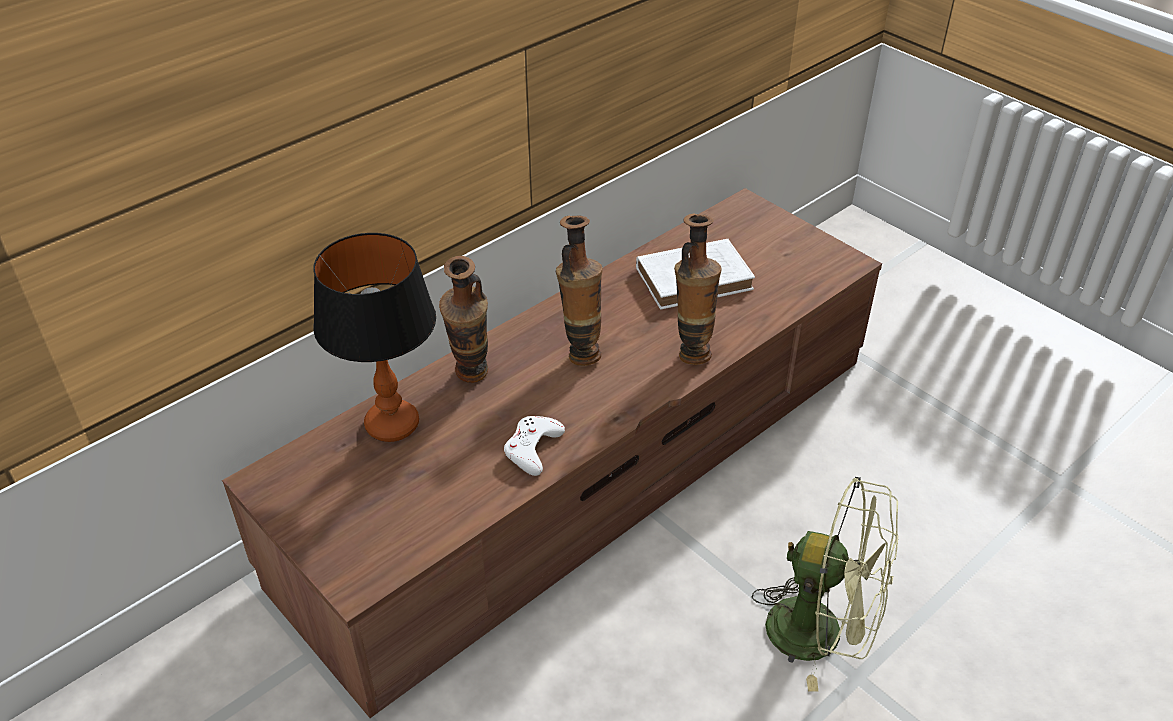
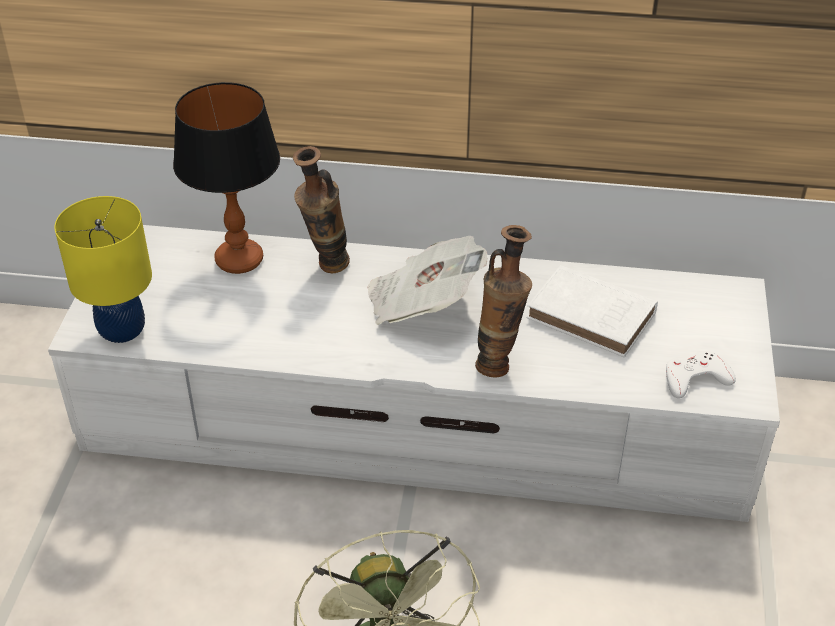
camera: 50 degrees right, 0 degrees up
(391, 551) = (124, 331): none -> yellow table lamp
(532, 448) = (289, 340): white game controller -> white game controller (695, 379)
(581, 351) = (422, 304): vase -> newspaper
(587, 461) = (419, 415): brown tv stand -> white tv stand

